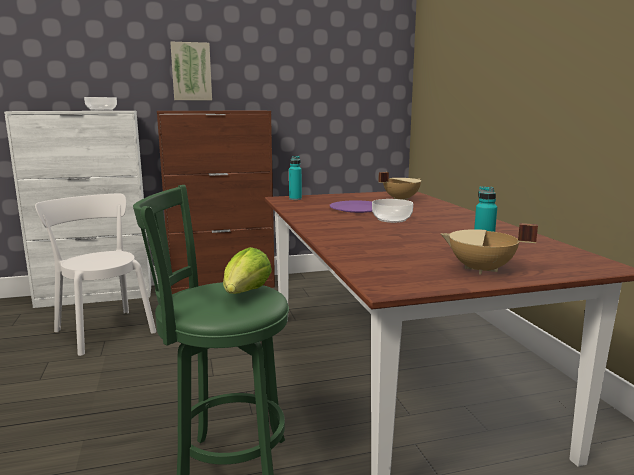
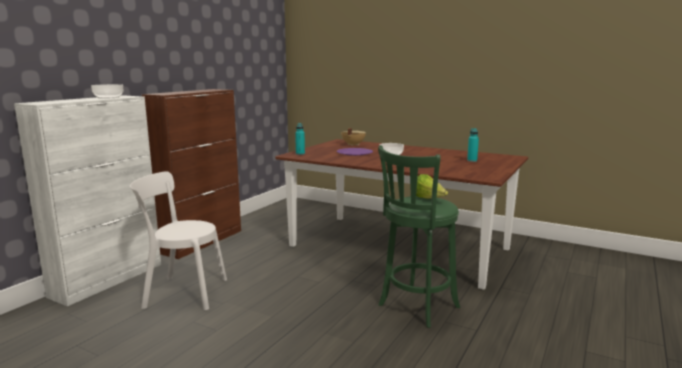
camera: 45 degrees left, 0 degrees up
(191, 71) = (160, 58): picture -> none
(481, 270) = (492, 166): beige cooking pot -> none

